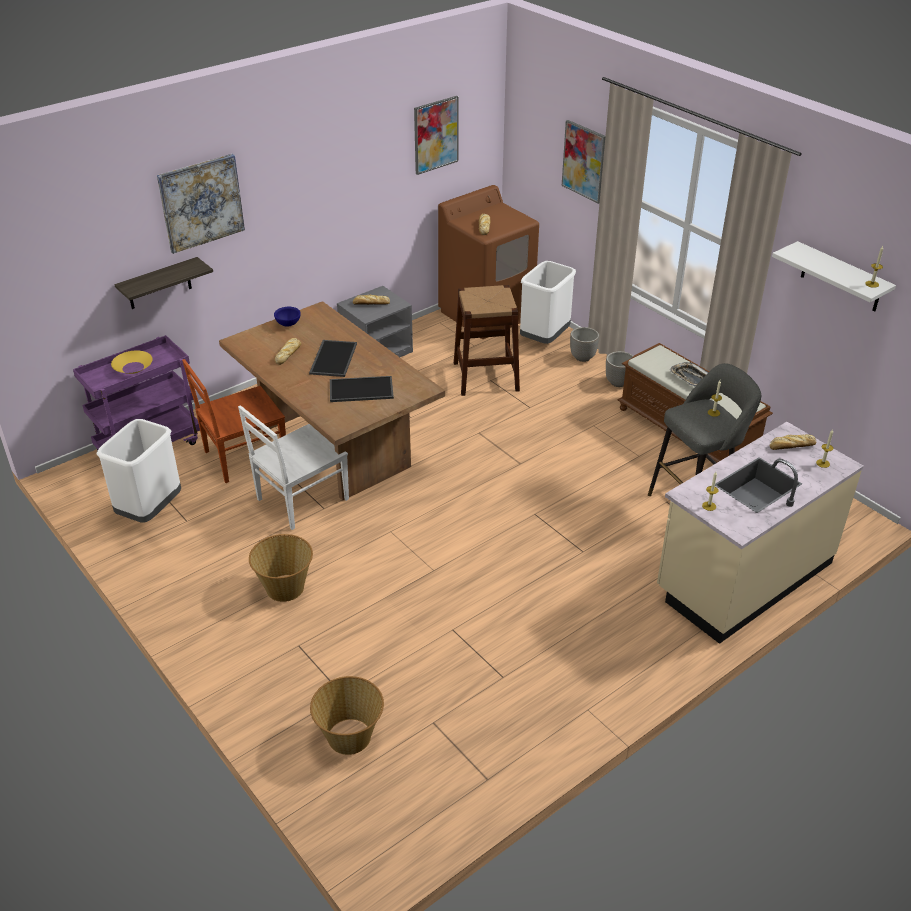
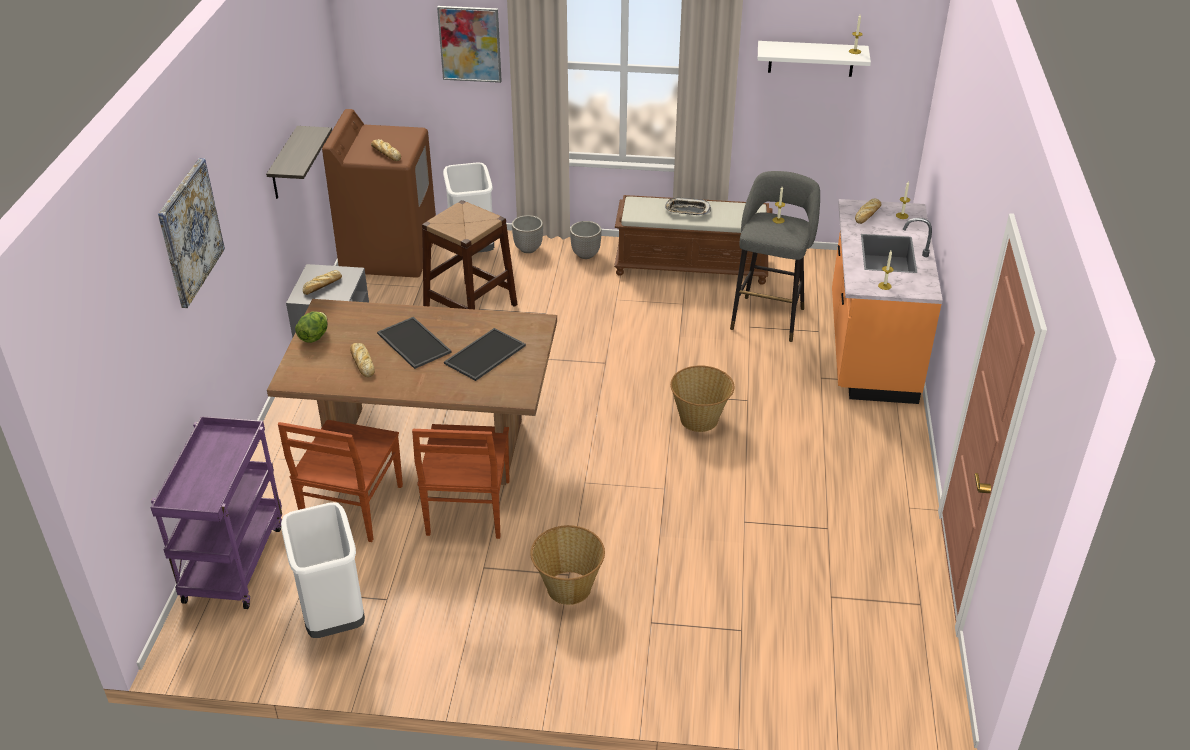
camera: 45 degrees left, 0 degrees up
(133, 367) = (210, 468): yellow bowl -> none
(159, 284) = (180, 354): shelf -> shelf (284, 164)
(288, 324) = (314, 337): blue bowl -> lettuce
(300, 500) = (468, 509): white chair -> brown chair
(350, 737) = (793, 655): basket -> basket (700, 419)
(435, 135) = (305, 69): picture -> none
(743, 577) = (870, 349): beige counter -> orange counter

